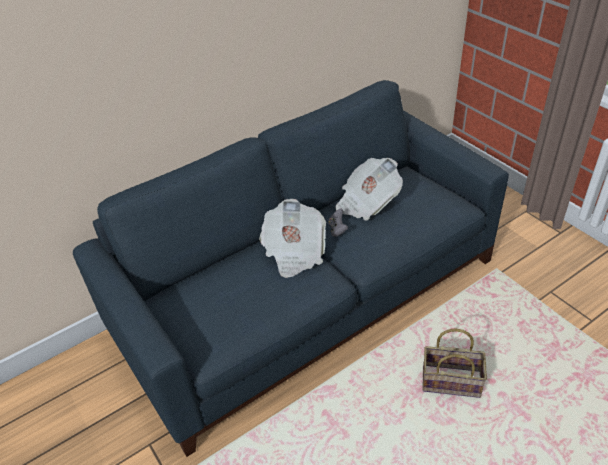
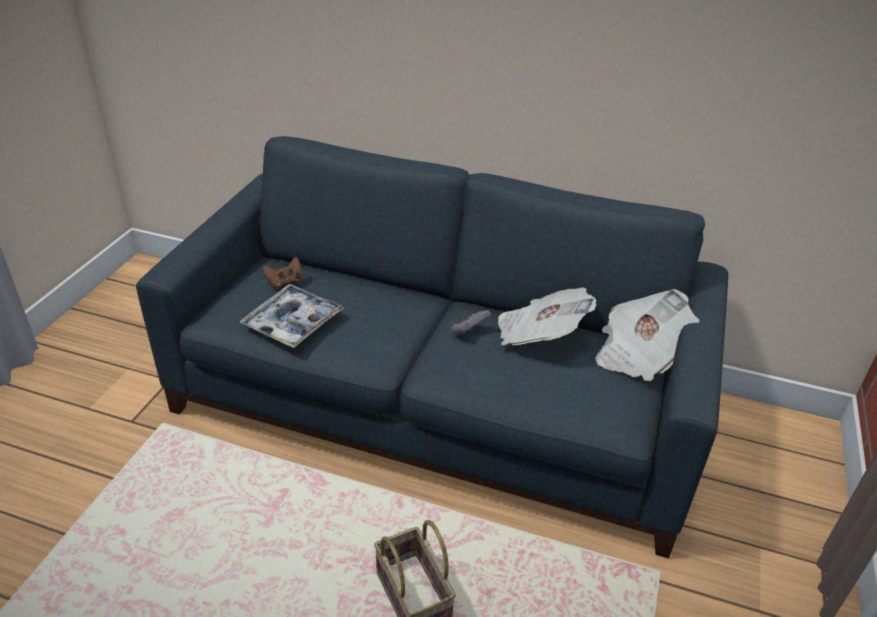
camera: 50 degrees right, 5 degrees down
(203, 296) = (284, 282): none -> brown game controller
(256, 309) = (293, 323): none -> tray
(294, 252) = (399, 314): newspaper -> newspaper (639, 353)

